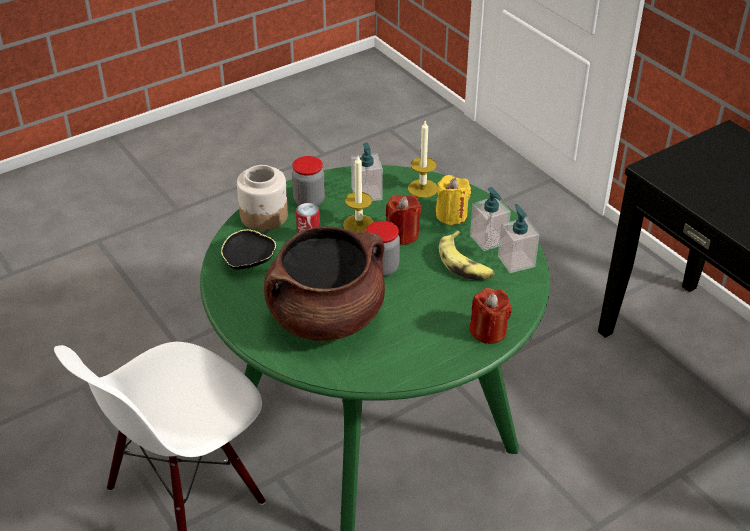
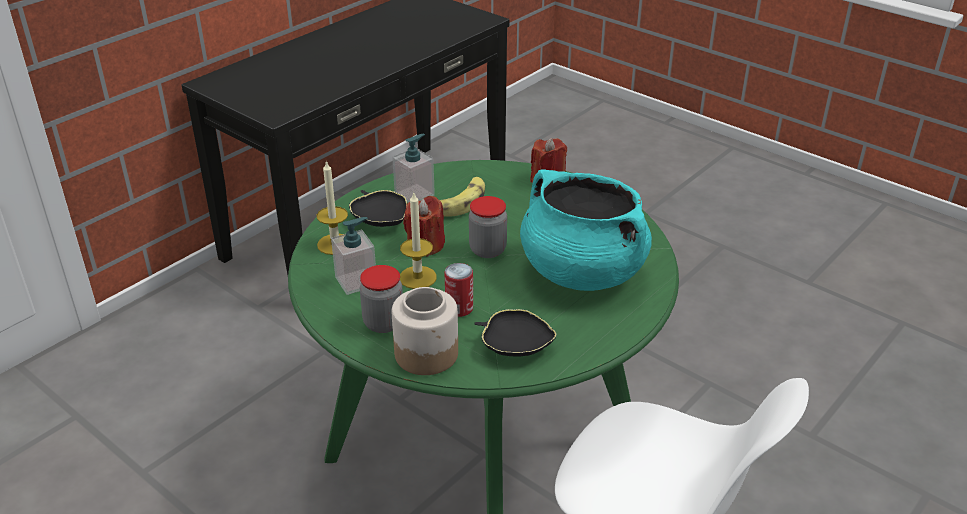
camera: 105 degrees left, 5 degrees down
(326, 317) = (581, 272): brown cooking pot -> turquoise cooking pot
(451, 215) = (380, 220): yellow candle -> black bowl
(516, 261) = (442, 177): soap dispenser -> none

